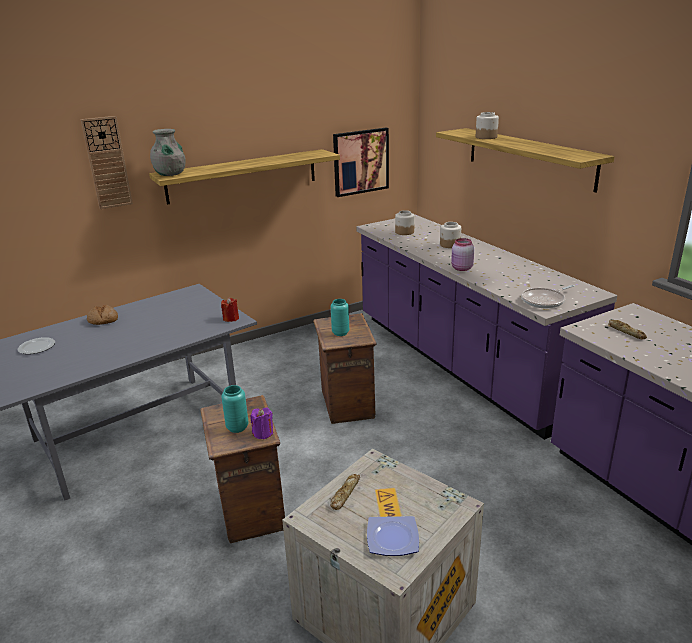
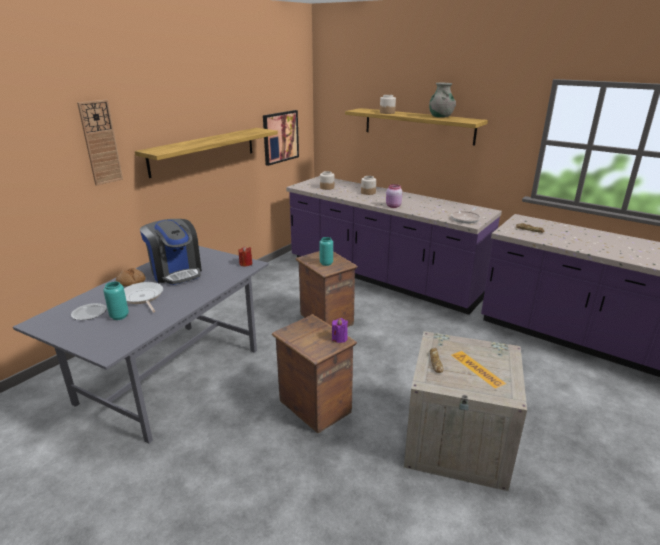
camera: 25 degrees left, 0 degrees up
(96, 340) = (142, 297): none -> frying pan
(153, 316) = (176, 272): none -> coffee machine
(170, 174) = (158, 150): grey vase -> grey vase (440, 117)
(237, 427) = (316, 339): turquoise vase -> turquoise vase (119, 316)
(391, 538) = (489, 379): plate -> none

